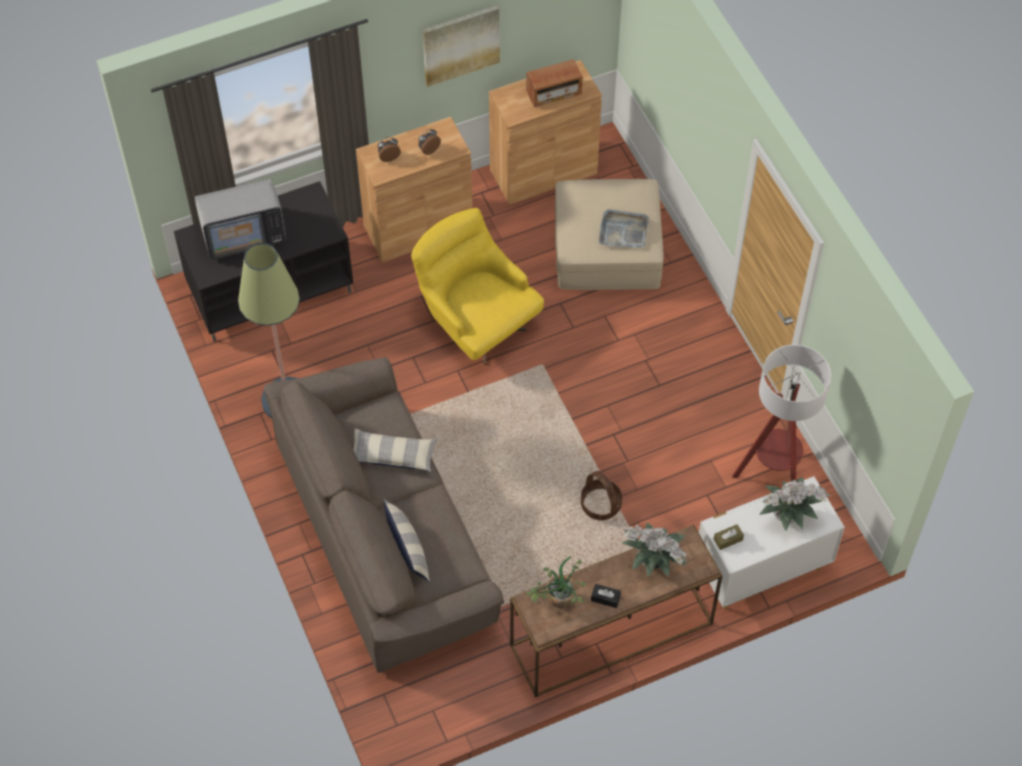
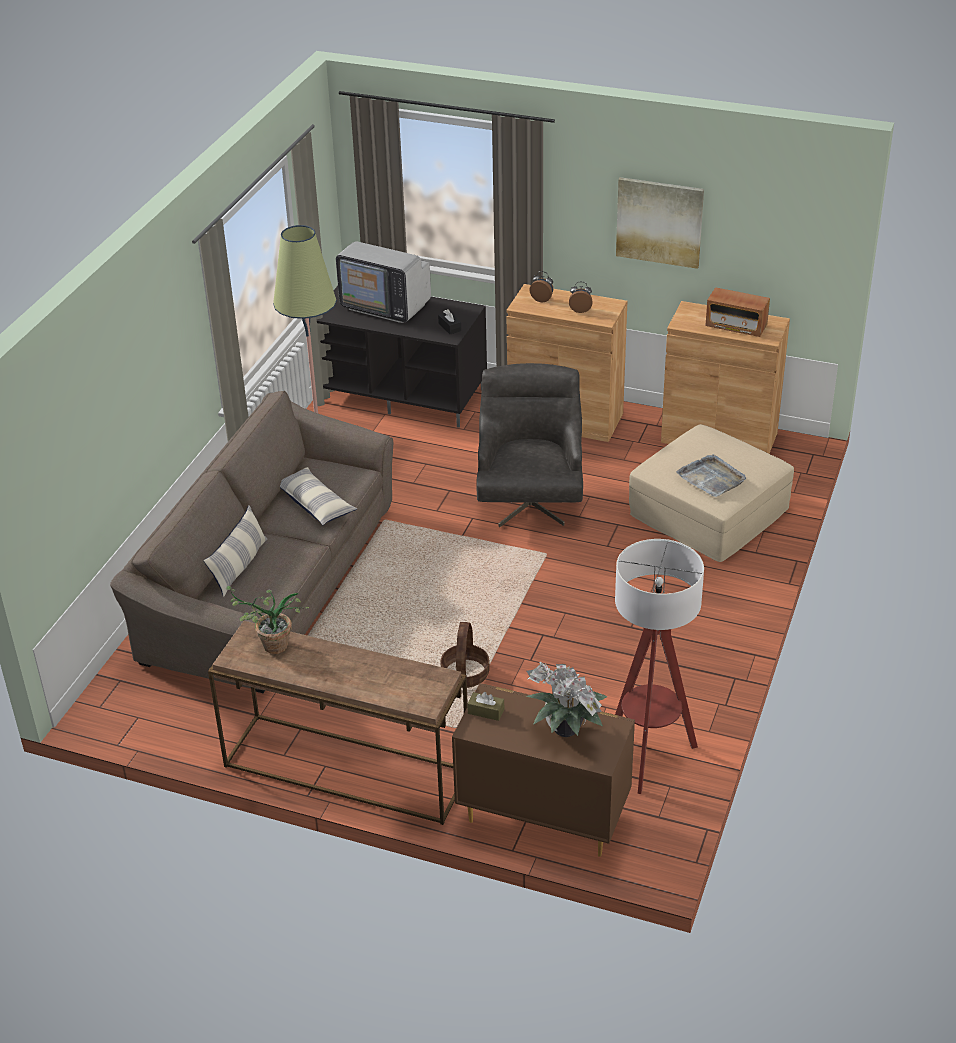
camera: 45 degrees right, 20 degrees down
(476, 322) = (530, 497): yellow armchair -> grey armchair
(605, 598) = (312, 671): black tissue box -> black tissue box (449, 327)
(654, 563) = (388, 675): potted plant -> none
(760, 570) = (542, 816): white dresser -> brown dresser

